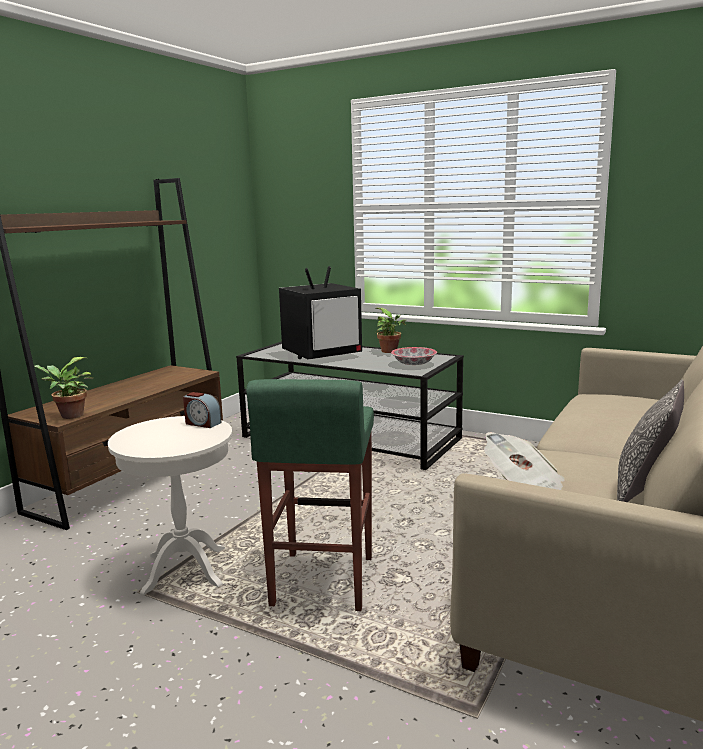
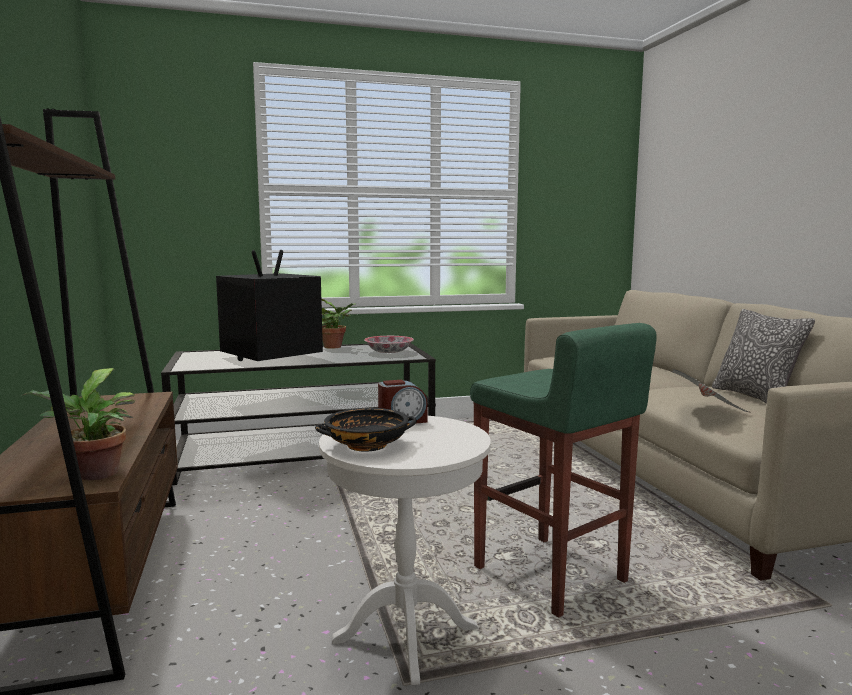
camera: 45 degrees left, 5 degrees down
(142, 433) = (367, 445): none -> black bowl
(322, 354) = (270, 358): television -> television turned 150 degrees counterclockwise

